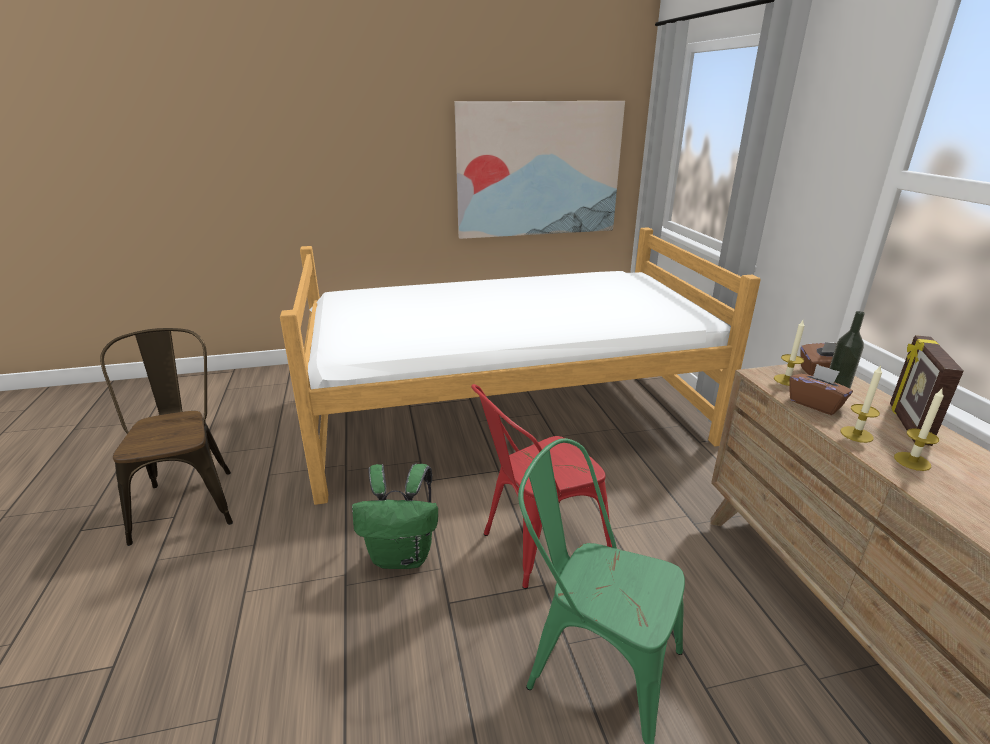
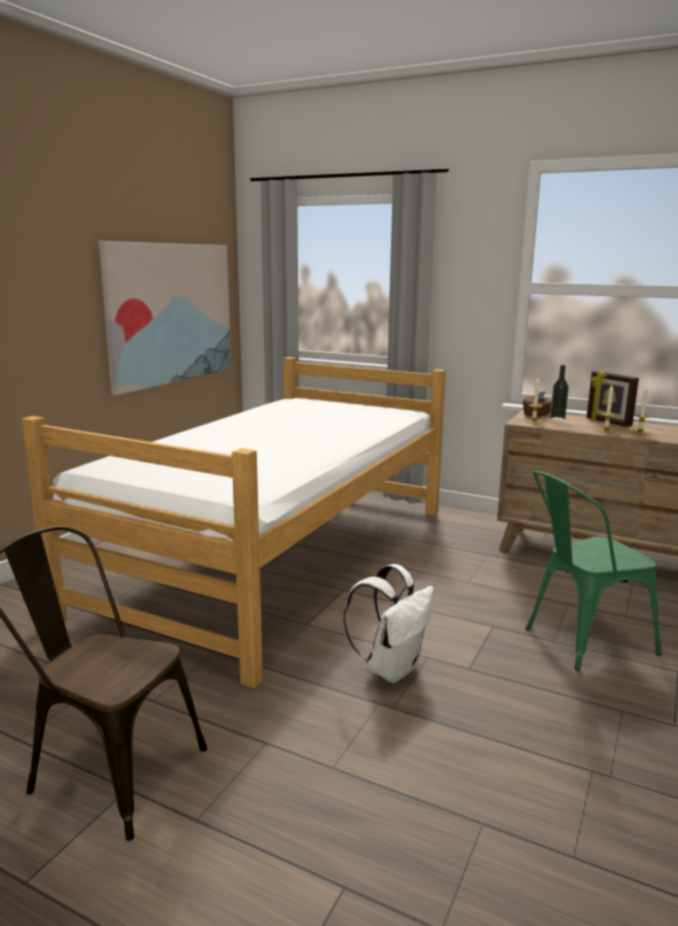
camera: 50 degrees left, 10 degrees down
(403, 555) = (391, 668): green backpack -> white backpack
(536, 546) = (451, 612): red chair -> none
(815, 404) = (567, 426): brown tissue box -> none

